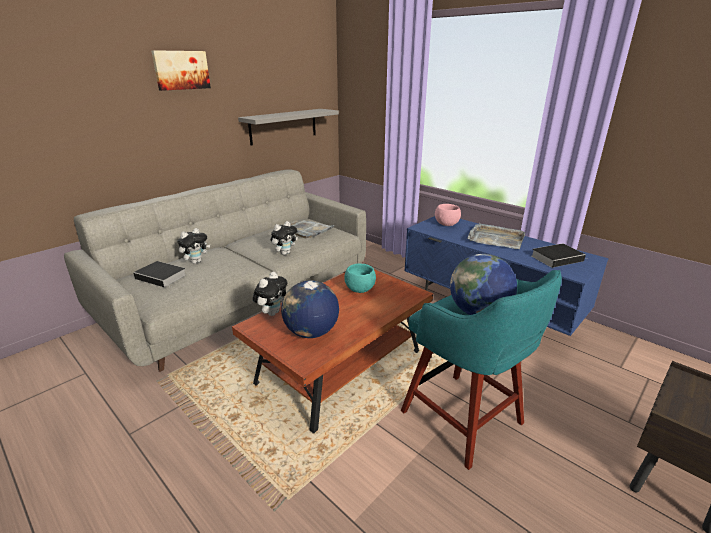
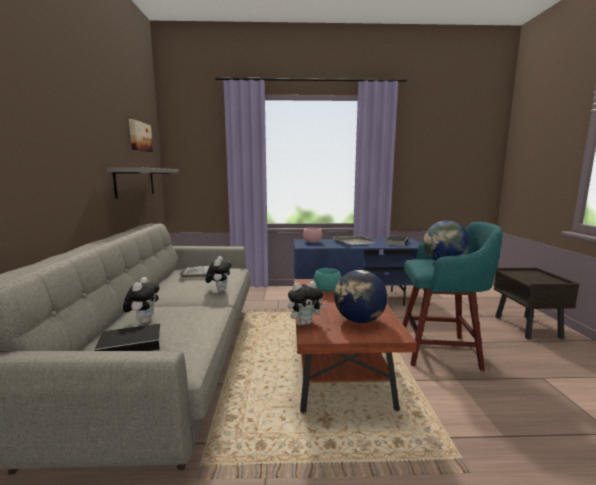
camera: 45 degrees left, 15 degrees down
(181, 70) = (62, 105): picture -> picture (139, 136)
(272, 312) = (305, 323): plush toy -> plush toy turned 90 degrees clockwise

